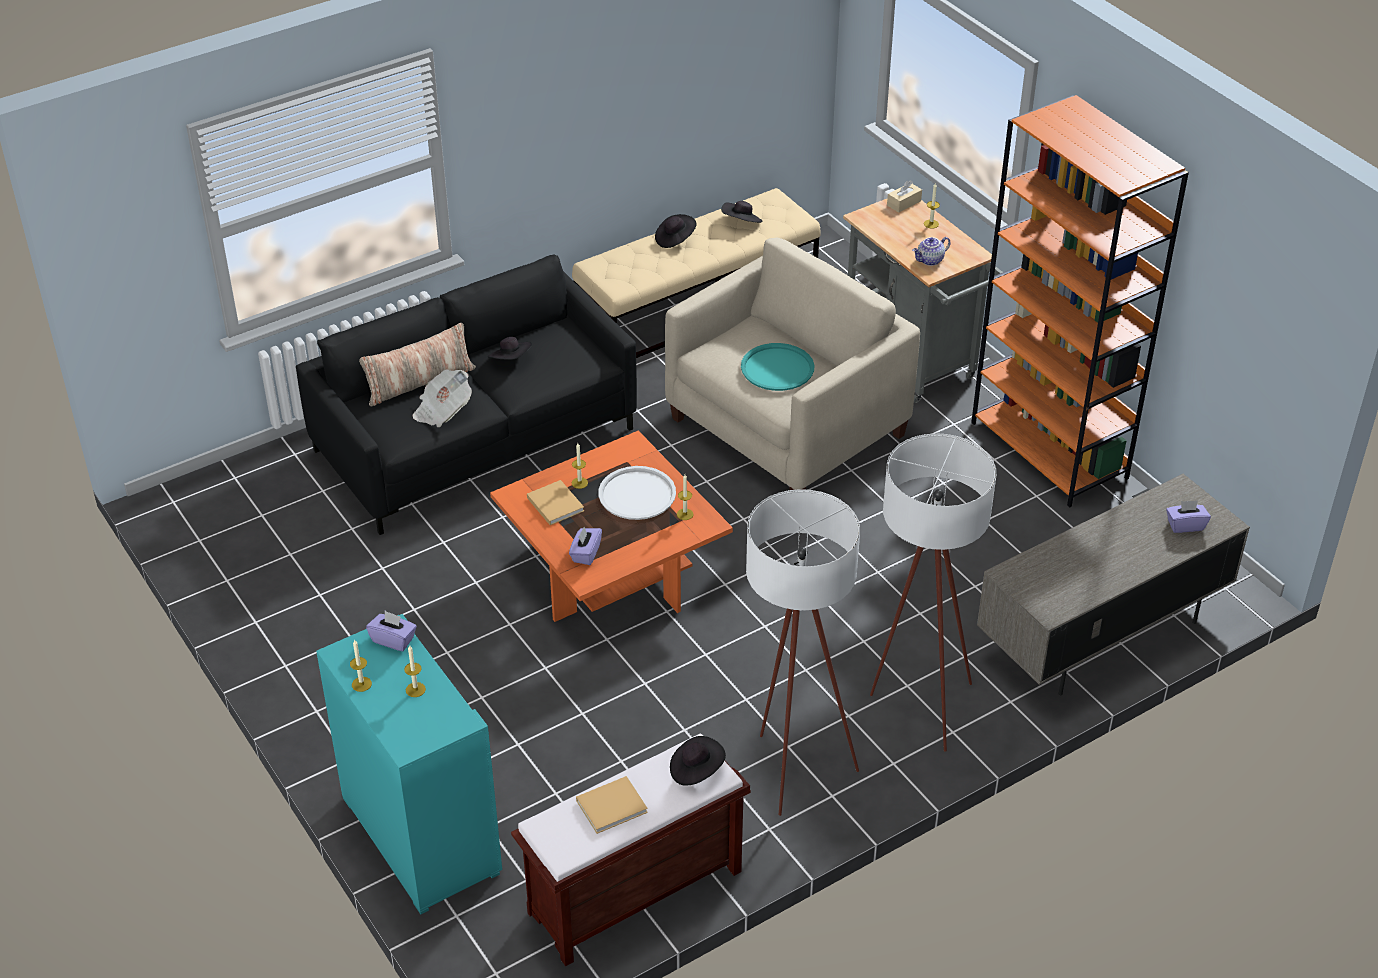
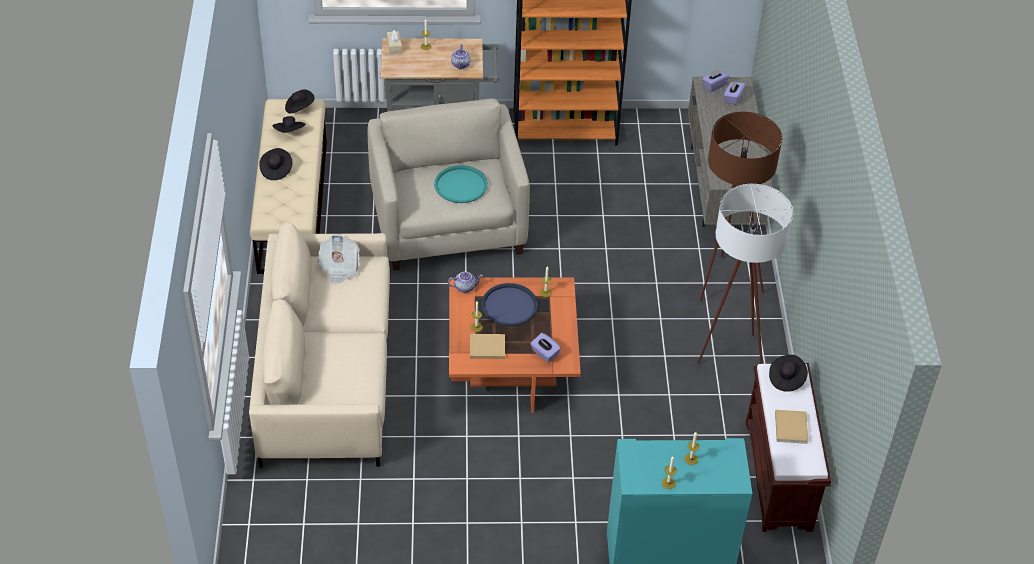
camera: 60 degrees left, 5 degrees up
(393, 640) = (639, 452): purple tissue box -> purple tissue box (714, 85)
(419, 382) = (314, 359): pillow -> none
(442, 411) = (356, 360): newspaper -> newspaper (339, 268)
(476, 440) = (327, 375): black sofa -> beige sofa
(511, 360) = (333, 303): black hat -> black hat (299, 107)
(633, 448) = (465, 287): none -> teapot
(637, 494) = (509, 305): white tray -> blue tray
(916, 706) = (721, 287): white floor lamp -> brown floor lamp

